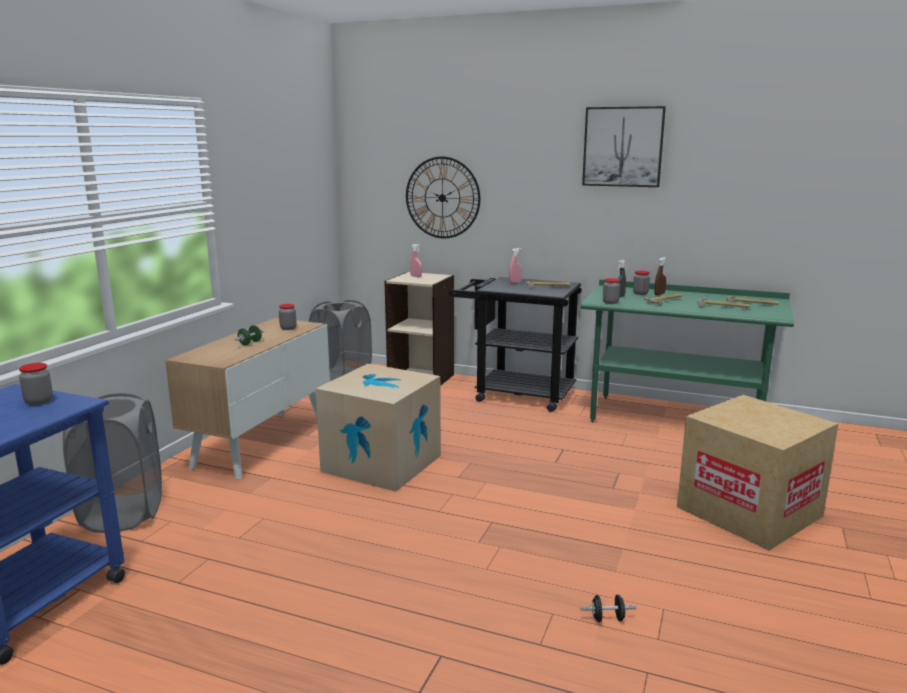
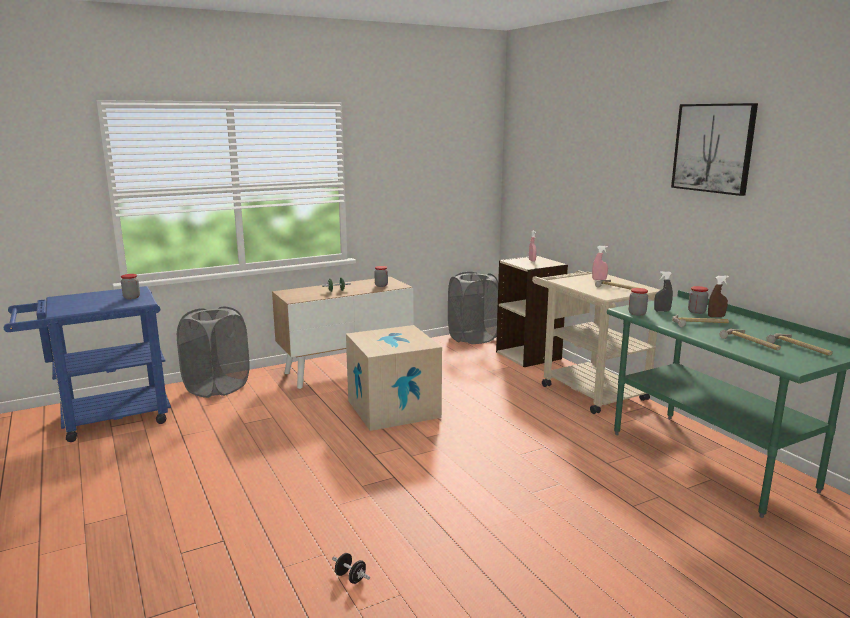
camera: 40 degrees right, 0 degrees up
(442, 198) = (566, 190): wall clock -> none
(515, 394) = (587, 389): black cart -> beige cart
(749, 511) = (624, 567): cardboard box -> none

